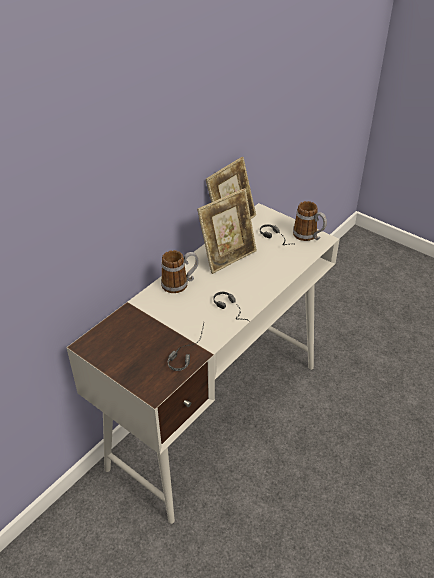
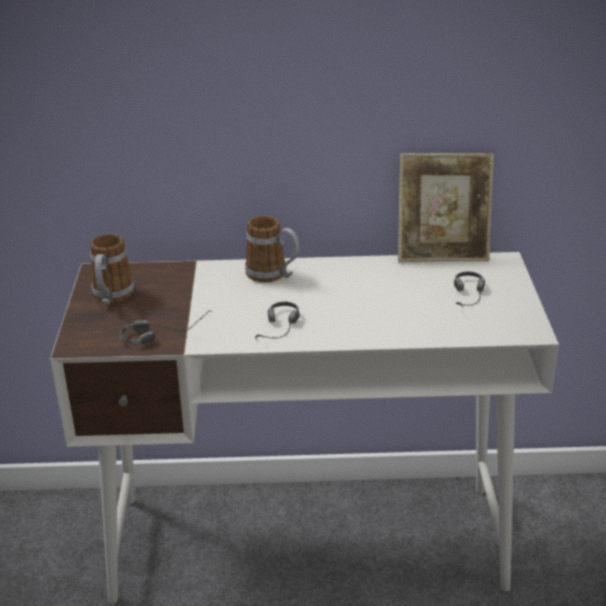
camera: 50 degrees right, 10 degrees down
(228, 256) = (373, 281): picture frame -> none
(308, 236) = (517, 318): mug -> mug (111, 297)

